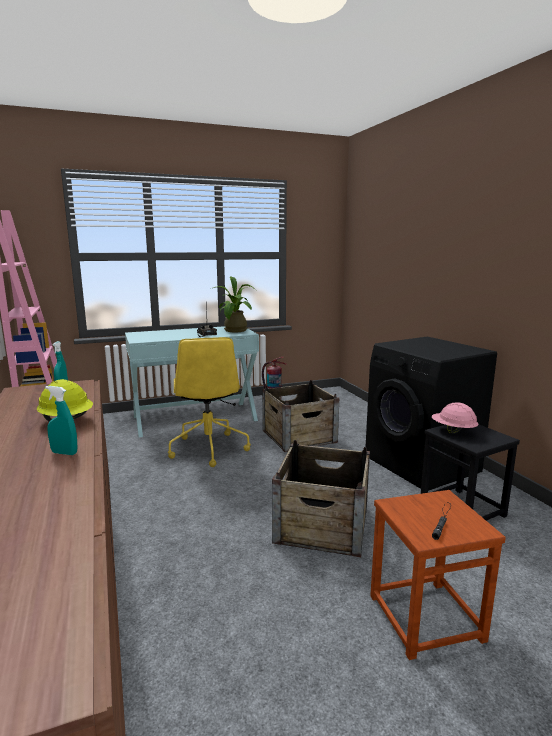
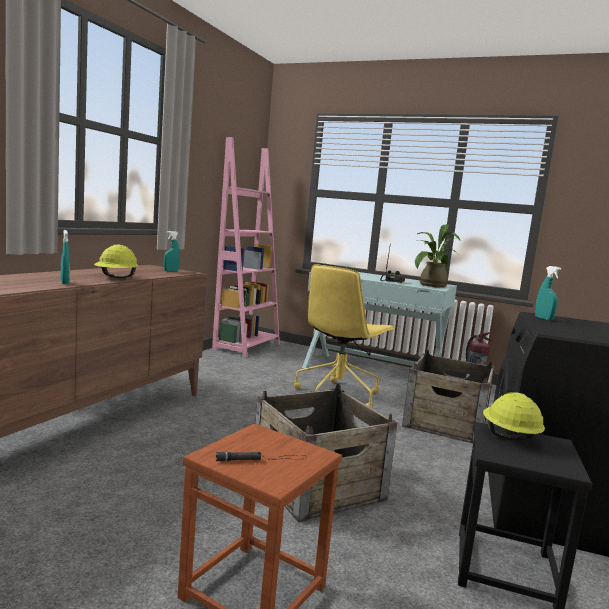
camera: 45 degrees right, 5 degrees down
(401, 346) = (544, 319): none -> turquoise spray bottle
(453, 431) = (509, 436): pink hard hat -> yellow hard hat

